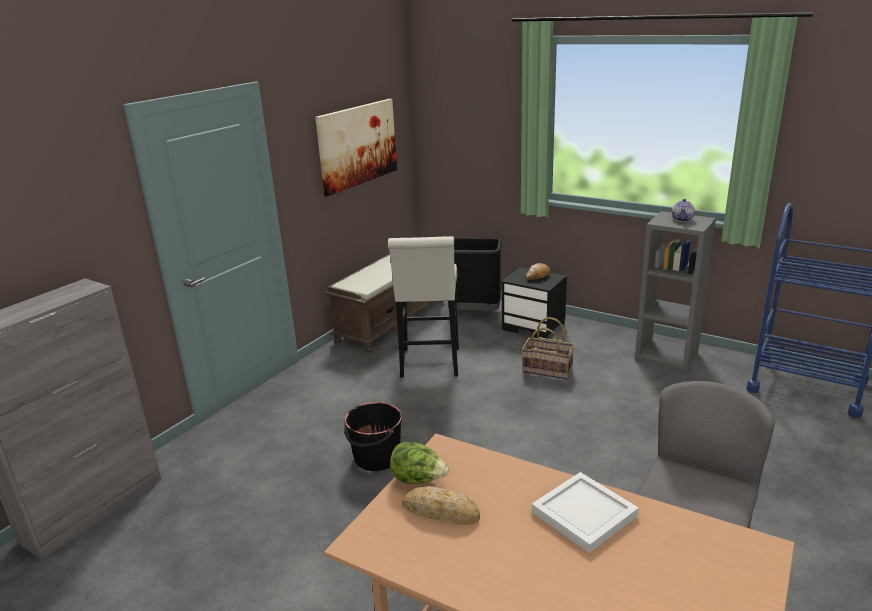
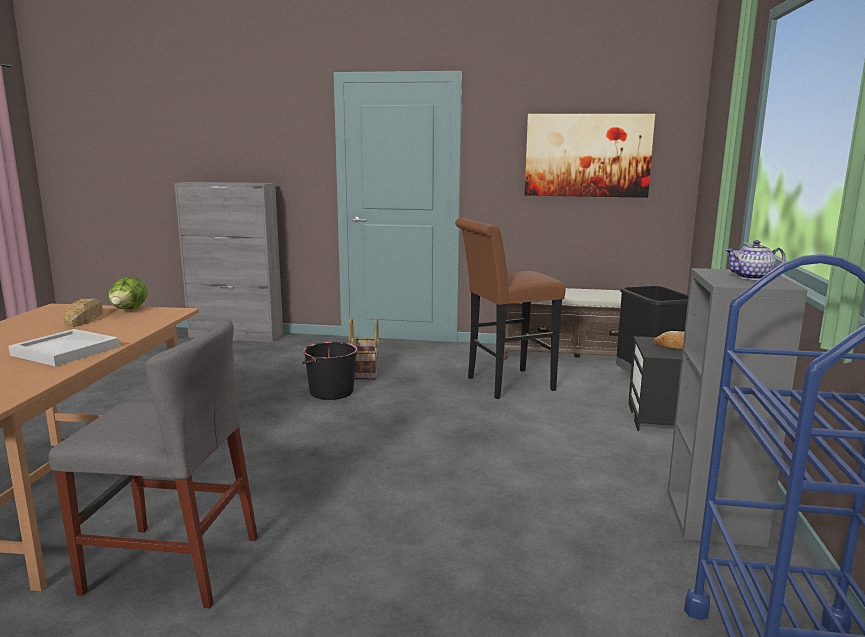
camera: 65 degrees right, 10 degrees down
(429, 365) = (504, 384): white stool -> brown stool
(548, 370) = (563, 439): basket -> basket (365, 371)

